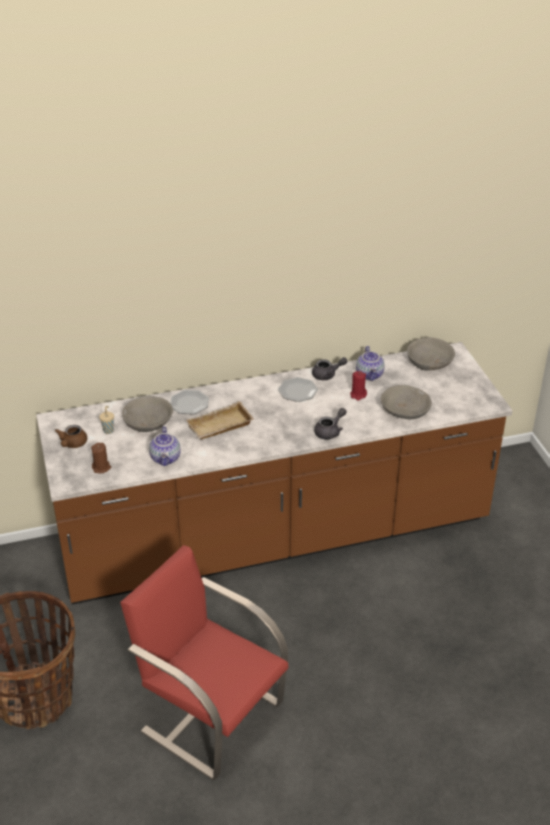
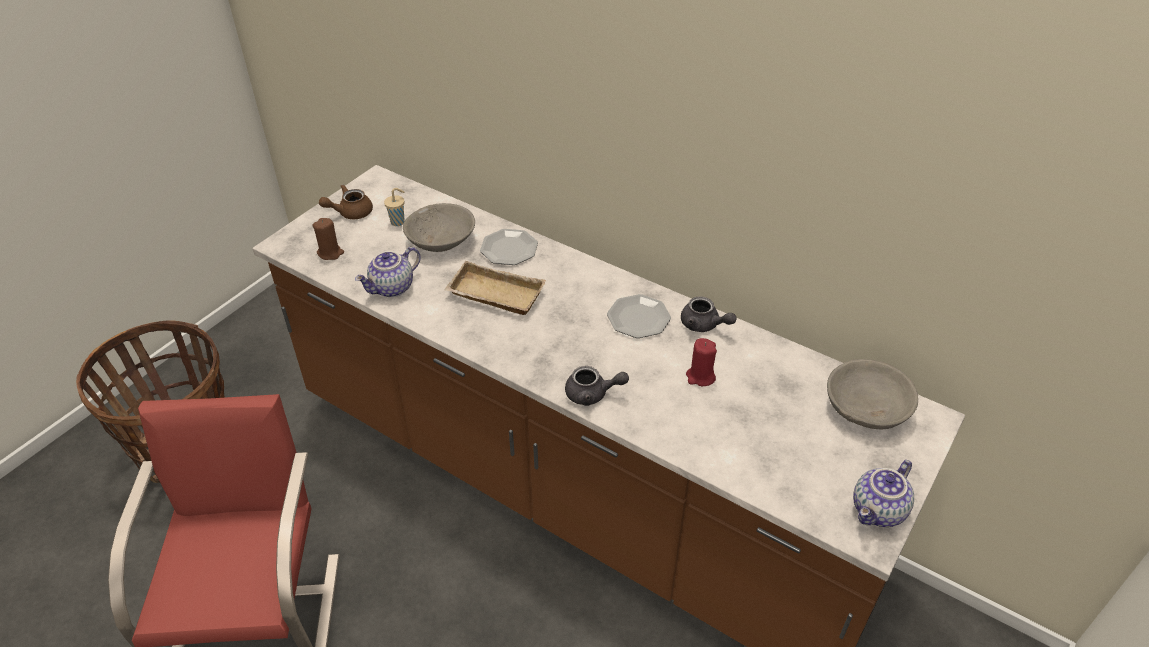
camera: 50 degrees right, 5 degrees up
(370, 375) = (757, 364): teapot -> teapot (879, 511)
(404, 411) = (724, 445): grey bowl -> none

